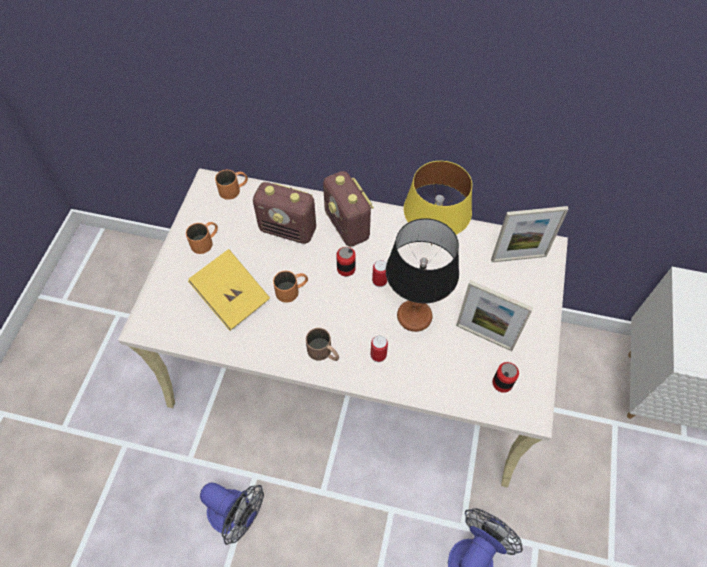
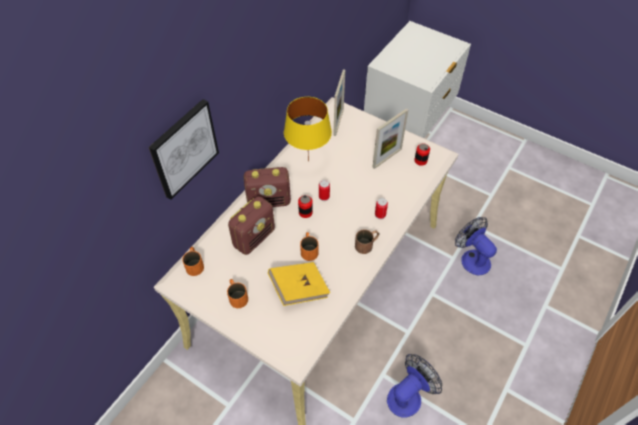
camera: 70 degrees left, 5 degrees down
(280, 74) = (184, 148): none -> picture
(414, 316) = (358, 187): table lamp -> none

